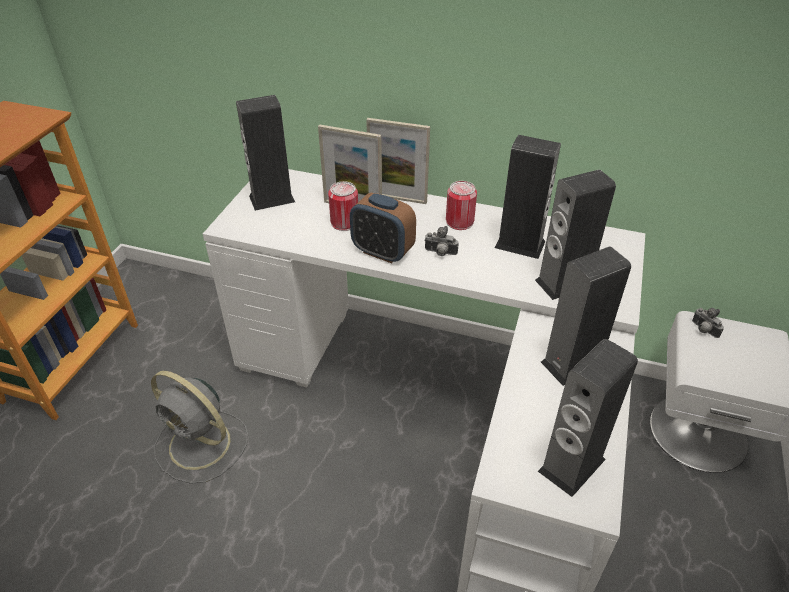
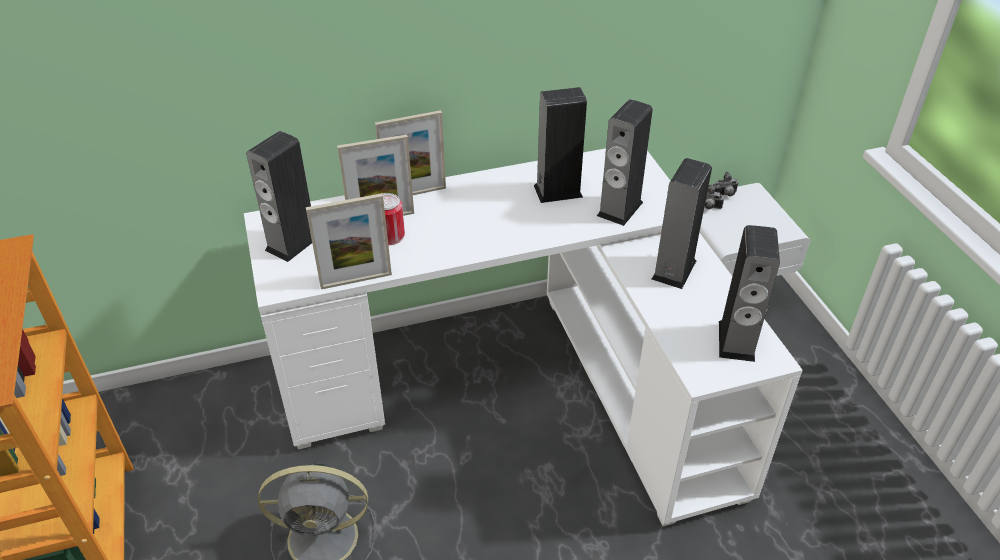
camera: 35 degrees left, 0 degrees up
(285, 245) = (356, 280): none -> picture frame
(382, 252) = (452, 247): alarm clock -> none
(440, 253) = (501, 227): camera -> camera (725, 195)
(459, 222) = (490, 192): can -> none

